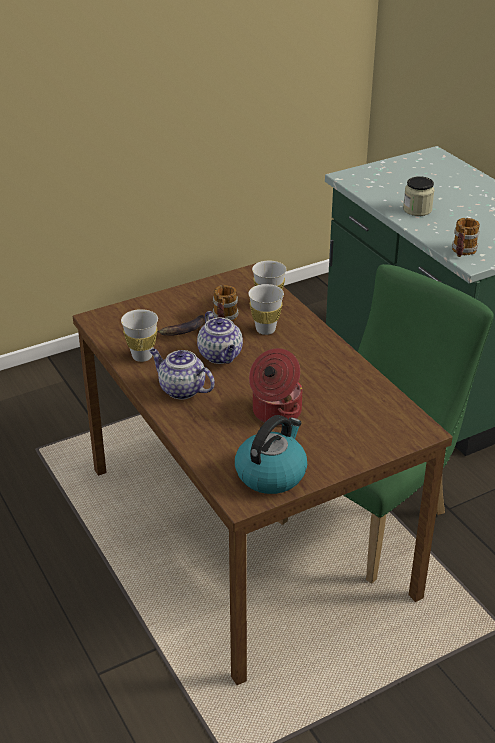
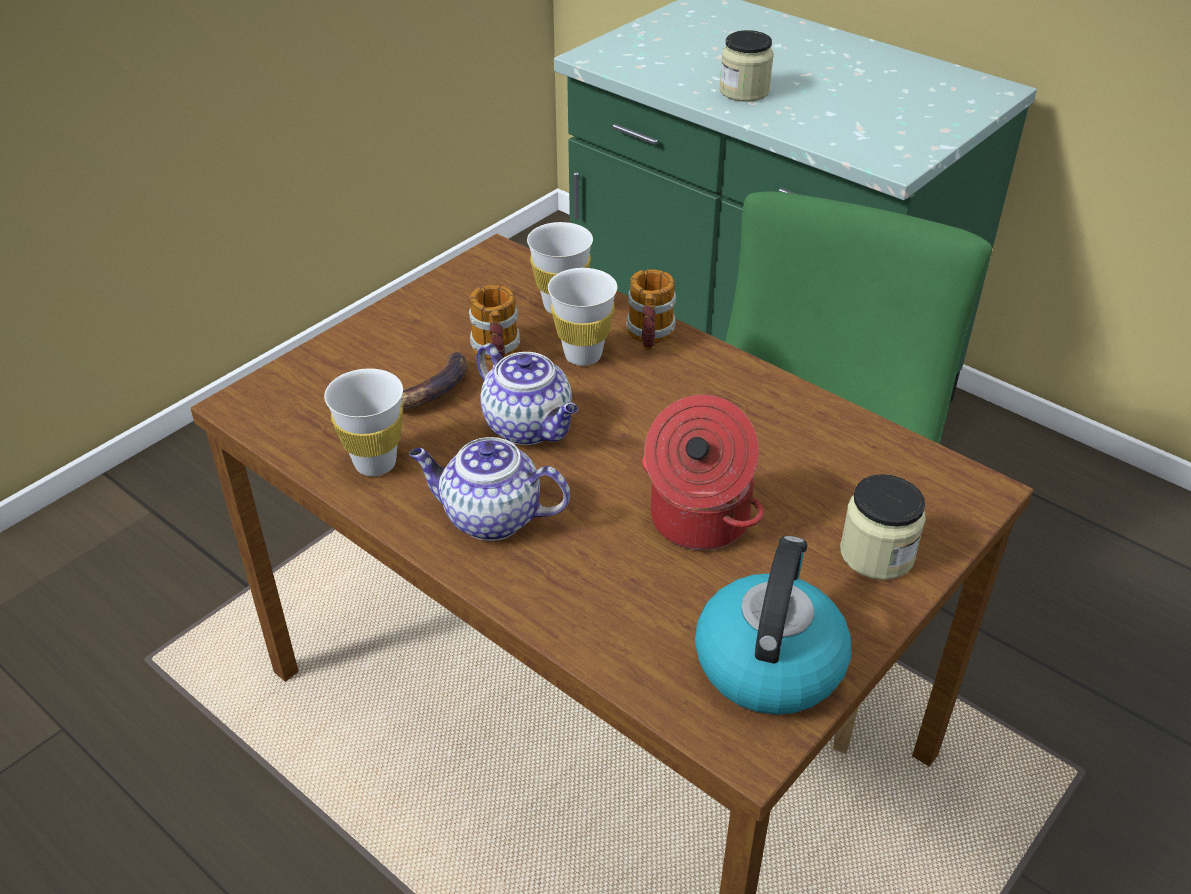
camera: 20 degrees left, 5 degrees up
(351, 445) = (877, 554): none -> jar
(462, 252) = (866, 148): mug -> mug (649, 336)

